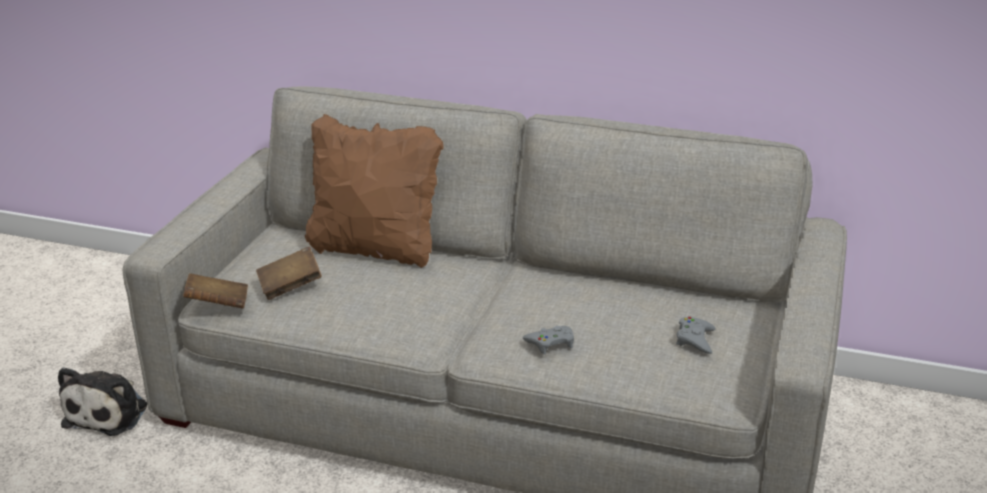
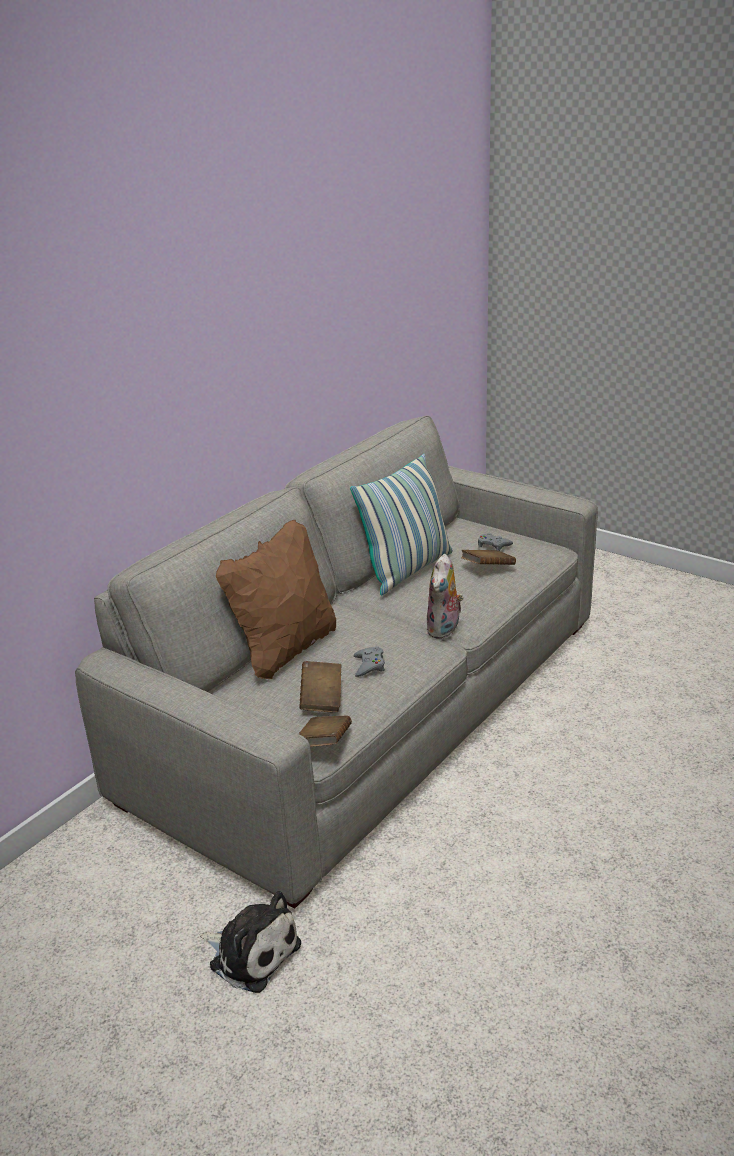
camera: 70 degrees left, 0 degrees up
(467, 341) = (445, 630): none -> plush toy
(551, 343) = (474, 593): grey game controller -> grey game controller (369, 665)
(587, 288) = (407, 570): none -> pillow
(623, 344) = (488, 568): none -> brown book

